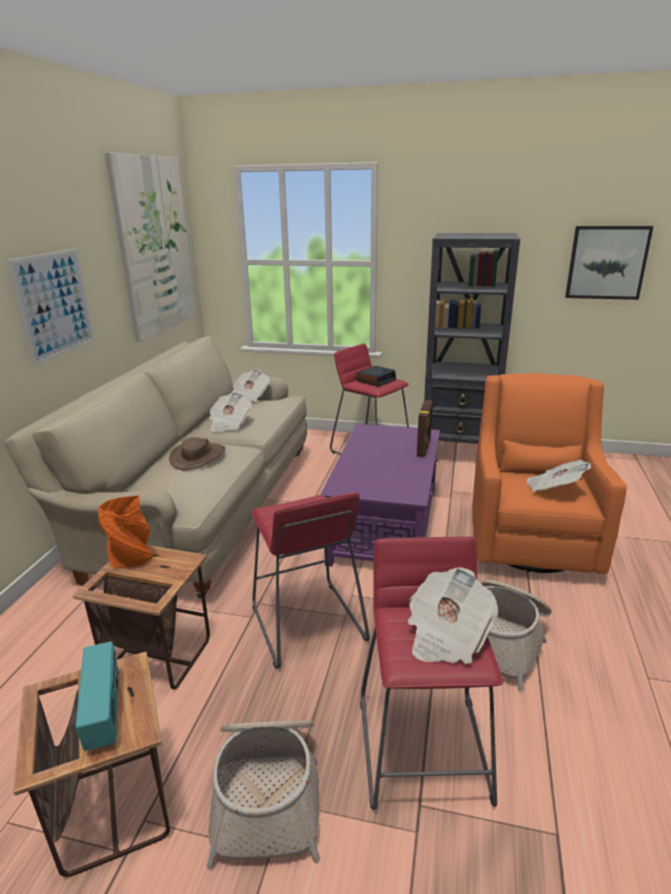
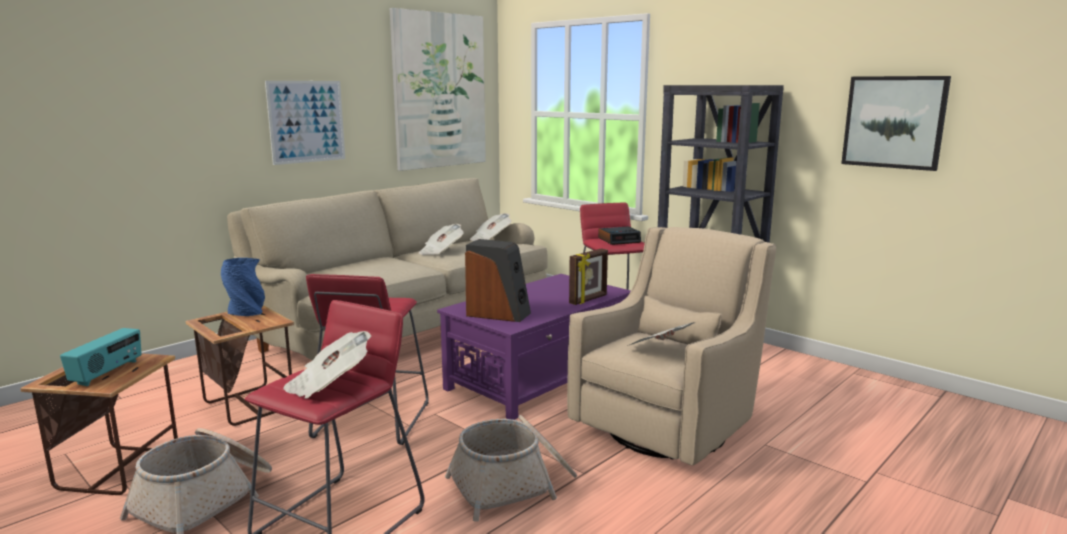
camera: 30 degrees right, 10 degrees down
(133, 559) = (246, 312): orange vase -> blue vase
(198, 457) = (378, 265): brown hat -> none
(381, 485) = (498, 314): none -> speaker
(530, 541) = (669, 427): orange armchair -> beige armchair

